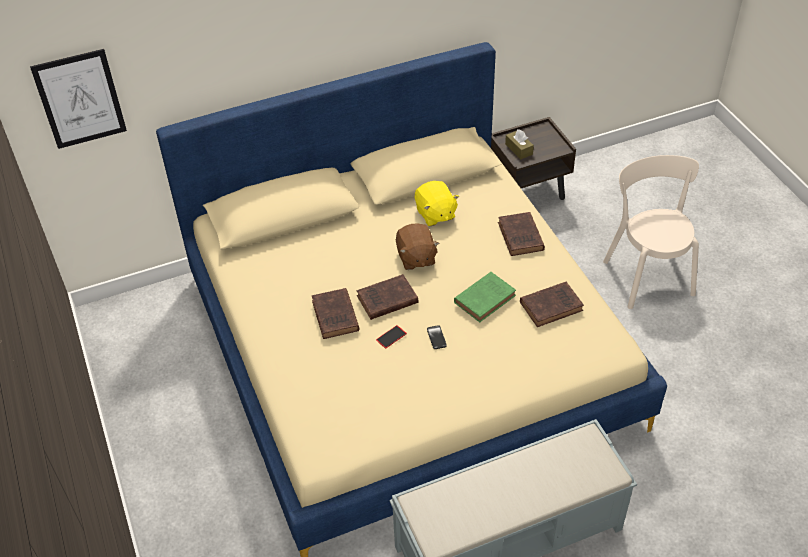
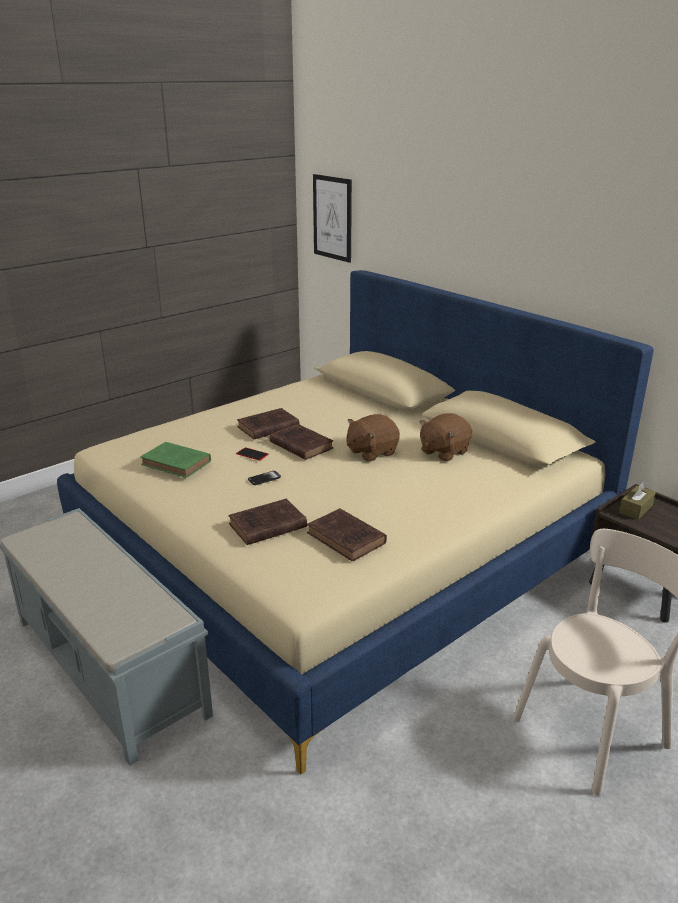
camera: 70 degrees right, 20 degrees down
(435, 214) = (443, 452): yellow plush toy -> brown plush toy
(486, 298) = (335, 496): green book -> green book (177, 463)
(521, 237) = (449, 504): brown book -> brown book (266, 526)

